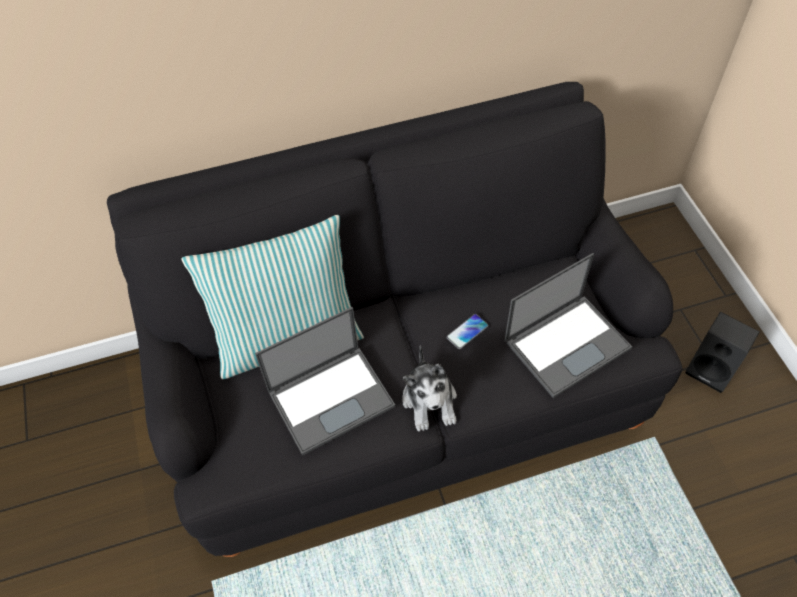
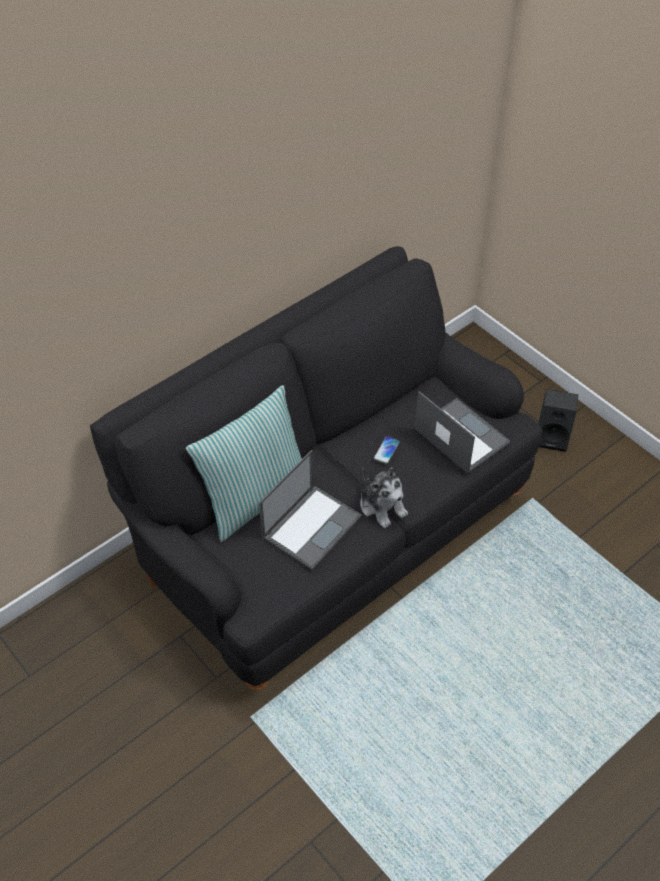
camera: 25 degrees left, 5 degrees down
(567, 343) = (460, 435): laptop -> laptop turned 75 degrees counterclockwise

